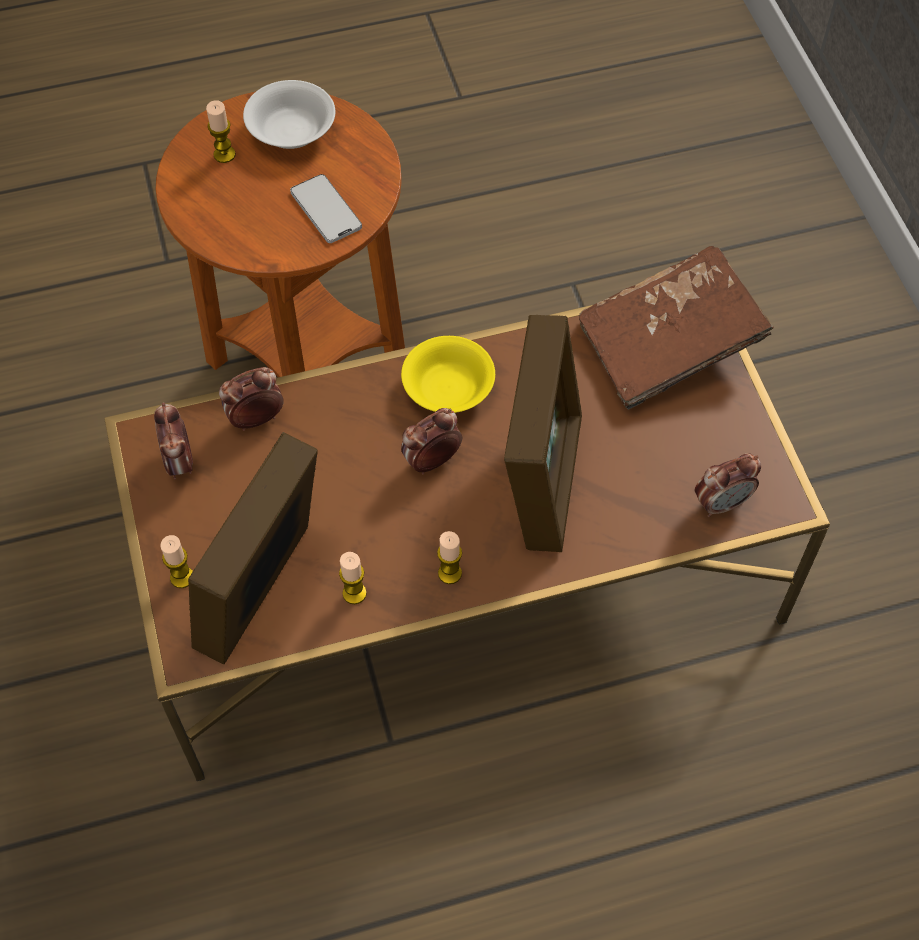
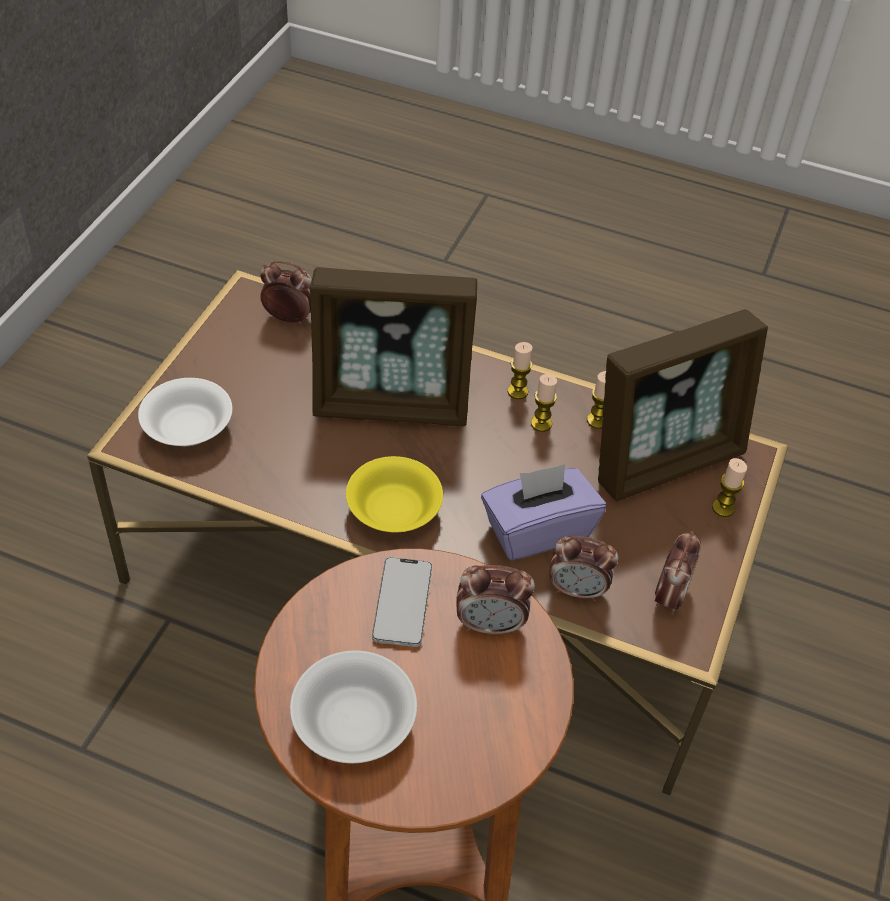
camera: 145 degrees left, 10 degrees down
(224, 154) = (450, 743): candle -> candle (541, 423)
(324, 447) = (537, 530): none -> purple tissue box
(431, 461) = (461, 466): alarm clock -> alarm clock (490, 625)
(542, 479) = (392, 405): picture frame -> picture frame turned 135 degrees counterclockwise
(669, 344) = (188, 429): brown book -> white bowl

